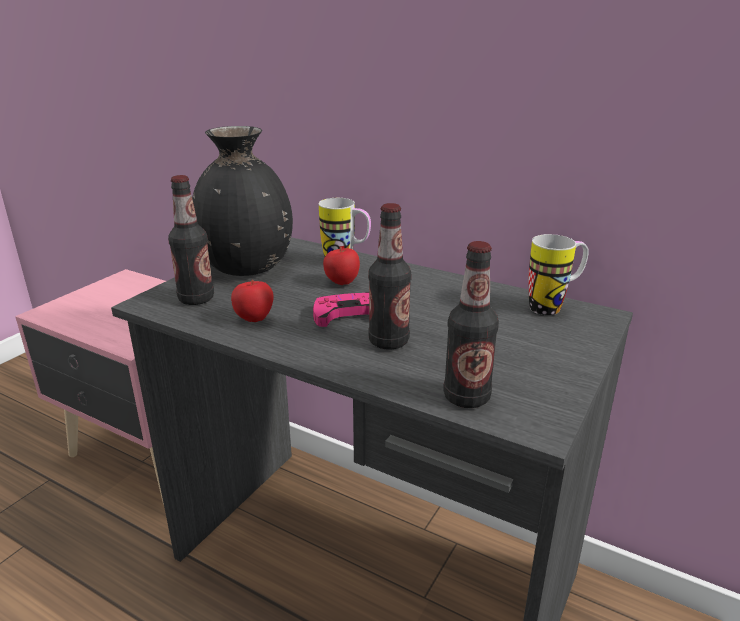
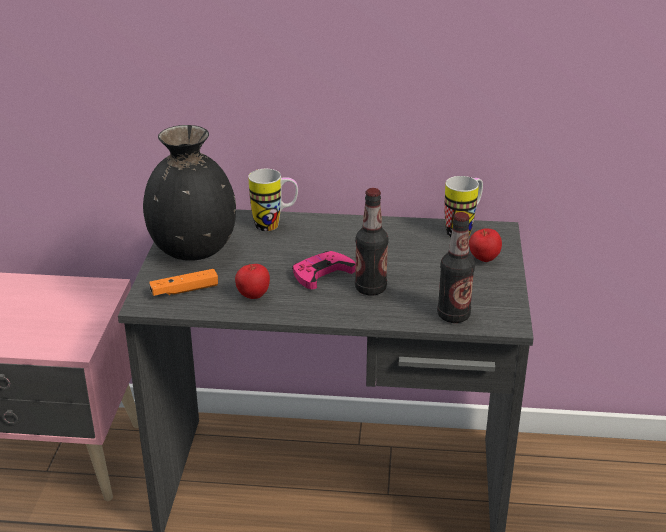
camera: 25 degrees left, 5 degrees up
(196, 299) = (184, 290): bottle -> orange game controller
(341, 283) = (290, 246): apple -> apple (483, 260)

